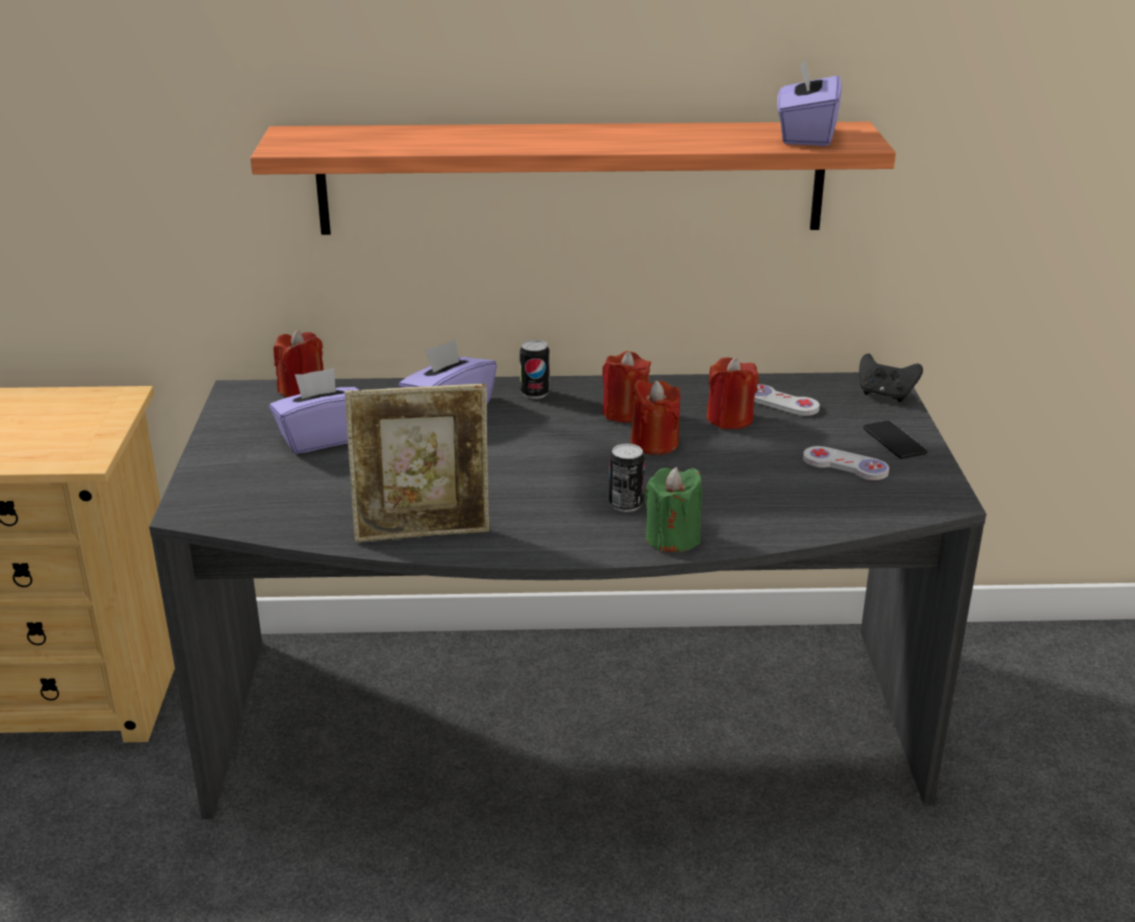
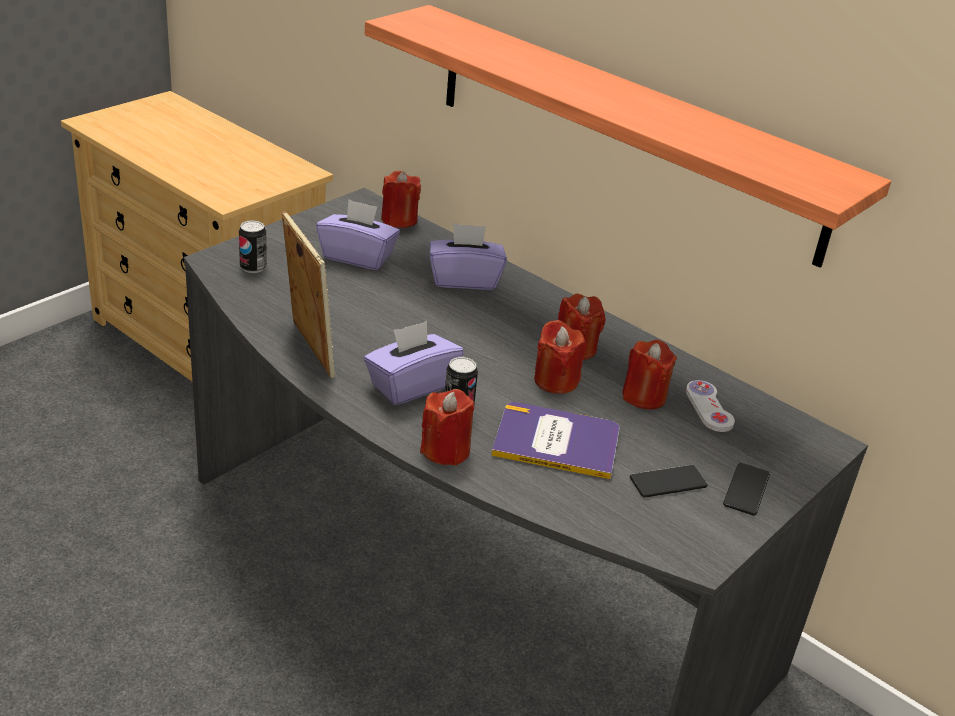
camera: 40 degrees right, 5 degrees up
(423, 532) = (308, 349): picture frame -> picture frame turned 150 degrees counterclockwise
(535, 393) = (539, 300): can -> can (253, 267)
(672, 538) = (445, 450): green candle -> red candle
(732, 484) = (556, 441): none -> book
(805, 136) = (792, 167): purple tissue box -> purple tissue box (411, 385)
(845, 465) = (668, 482): white game controller -> phone
(885, 395) = (810, 452): black game controller -> none

